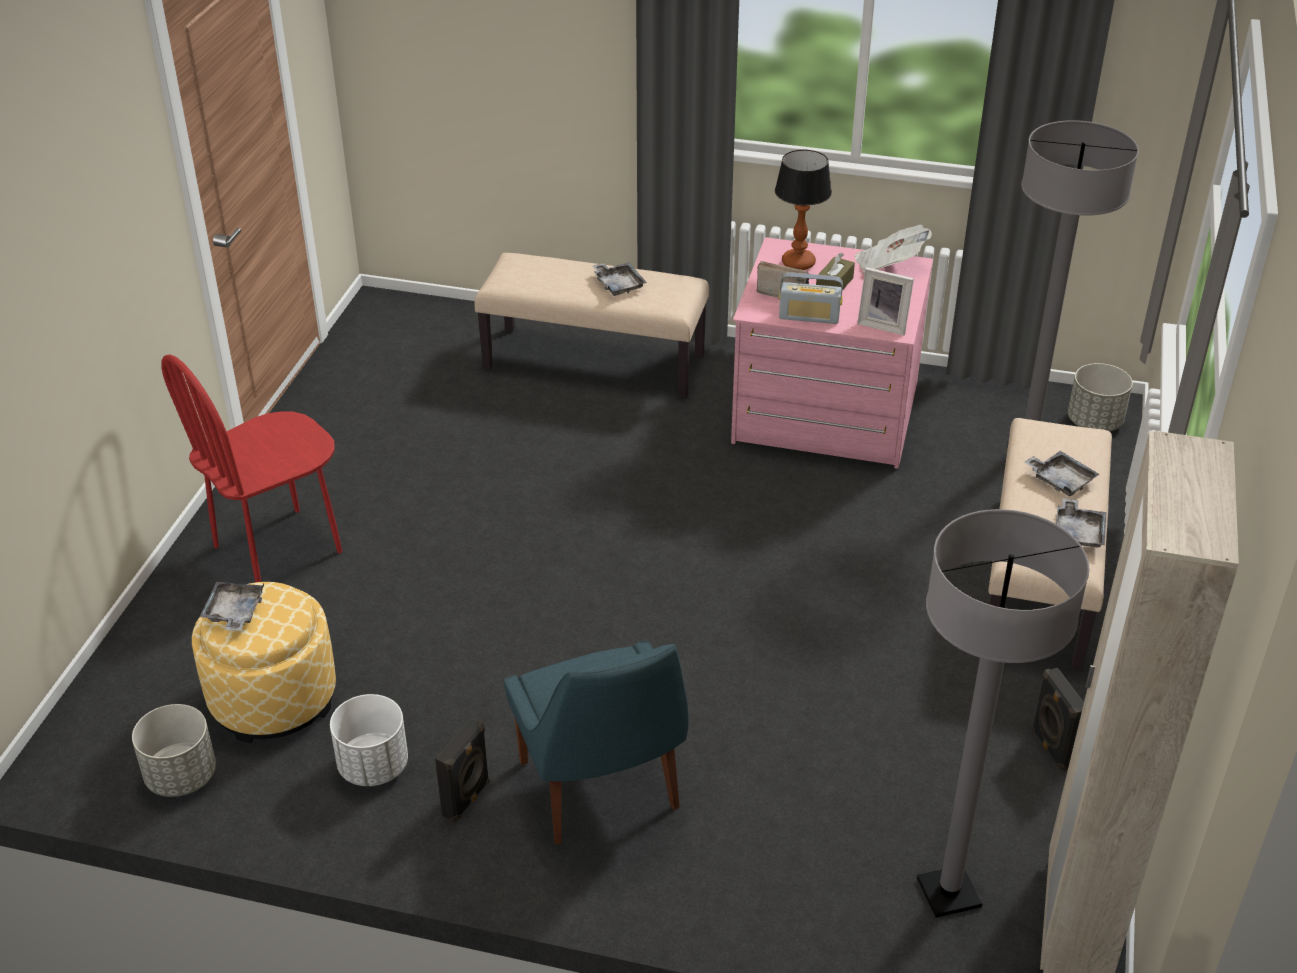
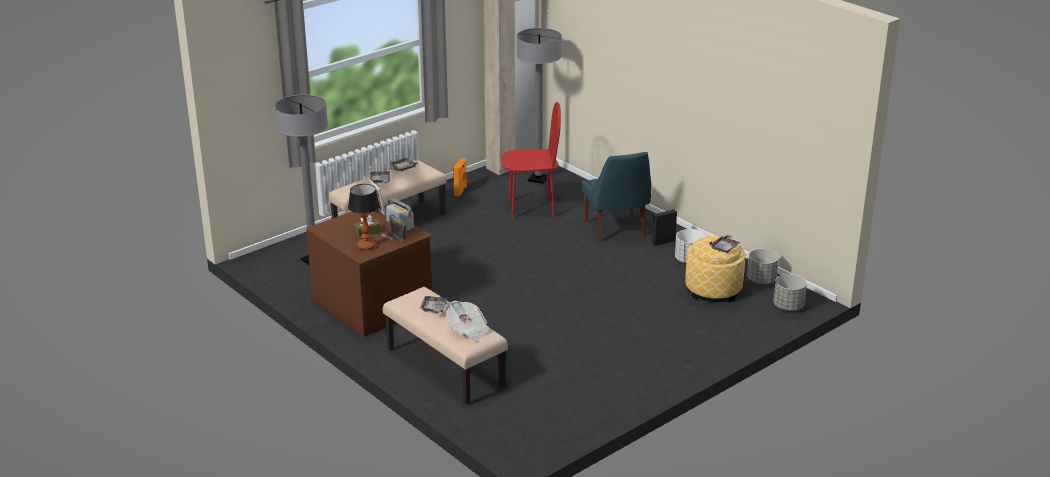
camera: 145 degrees left, 10 degrees down
(278, 550) = (677, 340): red chair -> red chair (531, 208)
(601, 789) = (616, 229): blue chair -> blue chair turned 150 degrees clockwise
(825, 414) = (373, 302): pink dresser -> brown dresser
(889, 265) = (330, 231): newspaper -> newspaper (467, 331)
(1051, 748) = (461, 191): black speaker -> orange speaker
(1094, 422) = (272, 257): grey planter -> grey planter (788, 306)

